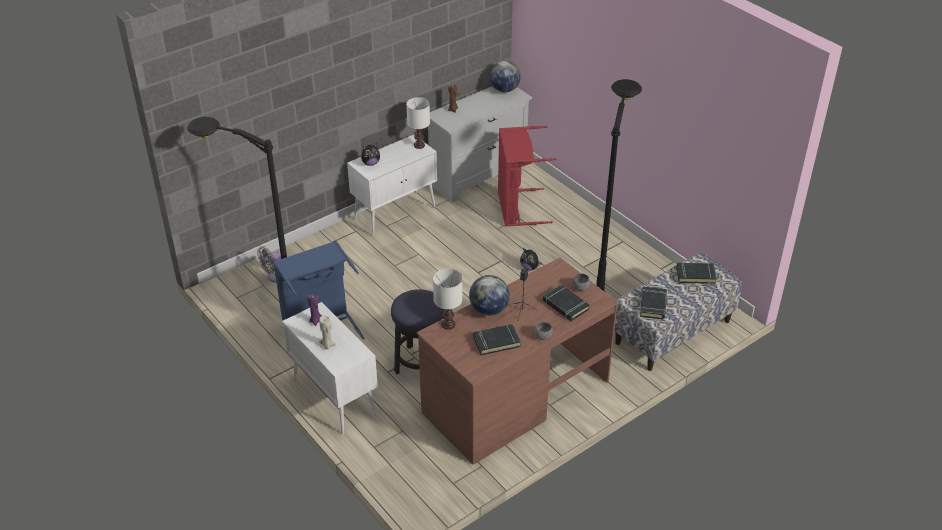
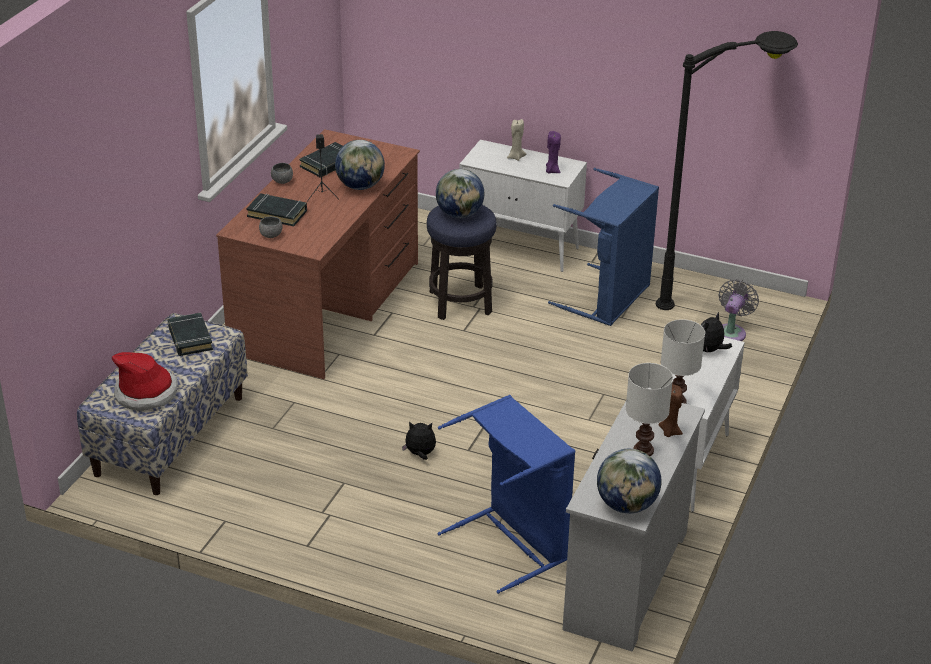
camera: 150 degrees right, 5 degrees down
(419, 304) = (460, 214): none -> globe
(448, 325) = (391, 163): white table lamp -> white table lamp (642, 450)
(517, 208) = (513, 542): red laundry basket -> blue laundry basket
(606, 268) = (309, 492): black floor lamp -> none
(695, 275) = (146, 393): black book -> hat

